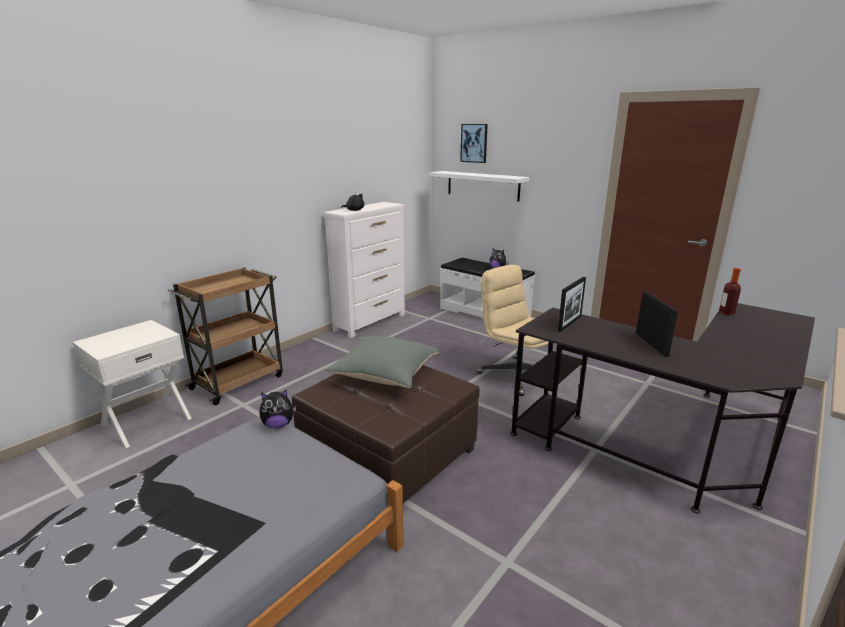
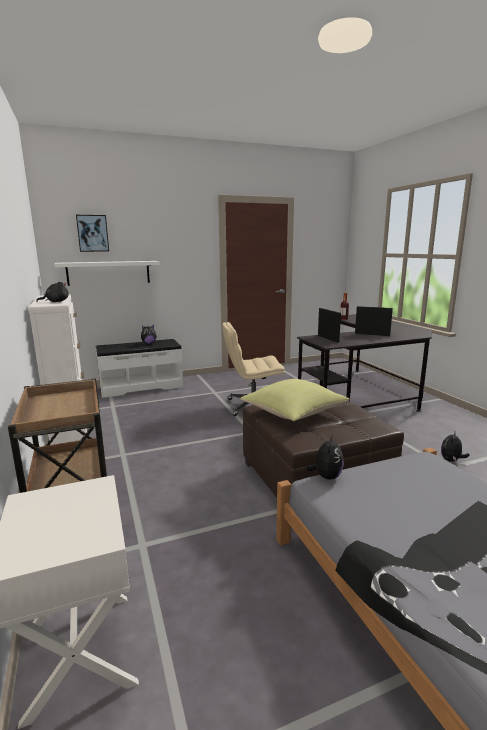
camera: 60 degrees left, 5 degrees down
(383, 377) = (294, 415): grey pillow -> yellow pillow
(537, 566) = (451, 460): none -> plush toy

